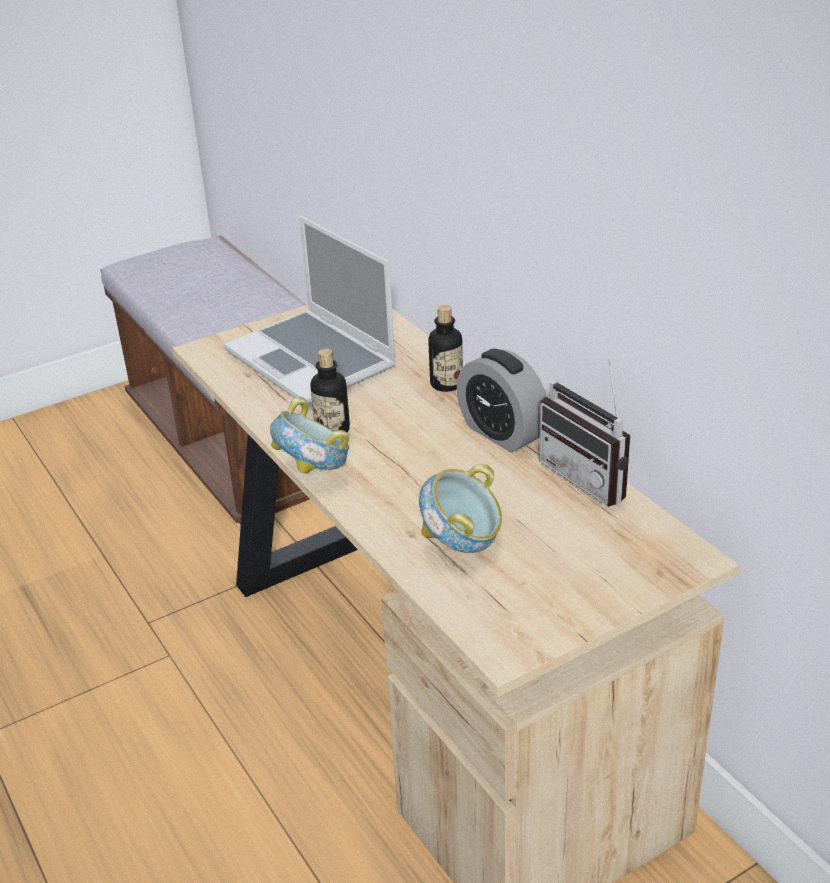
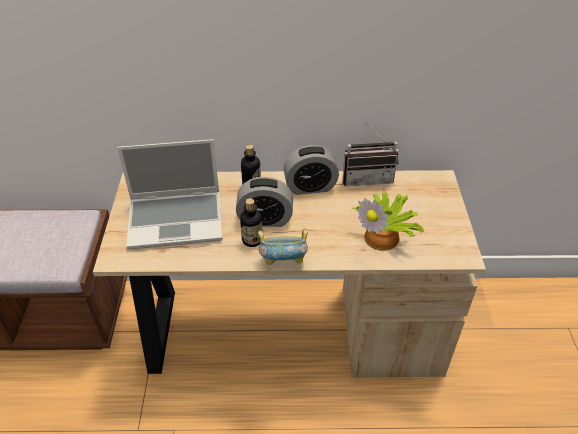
camera: 60 degrees left, 10 degrees up
(385, 423) = (265, 219): none -> alarm clock
(462, 544) = (384, 237): bowl -> potted plant

